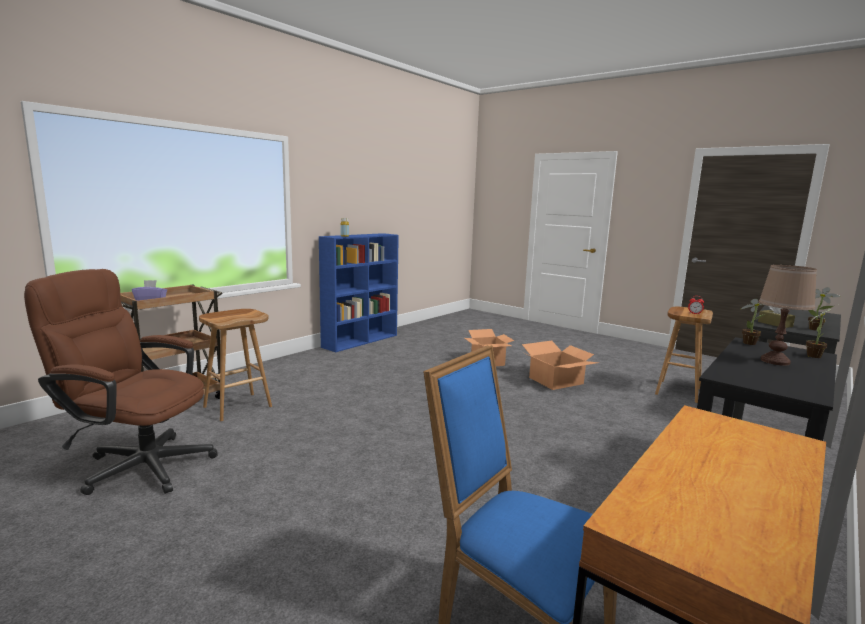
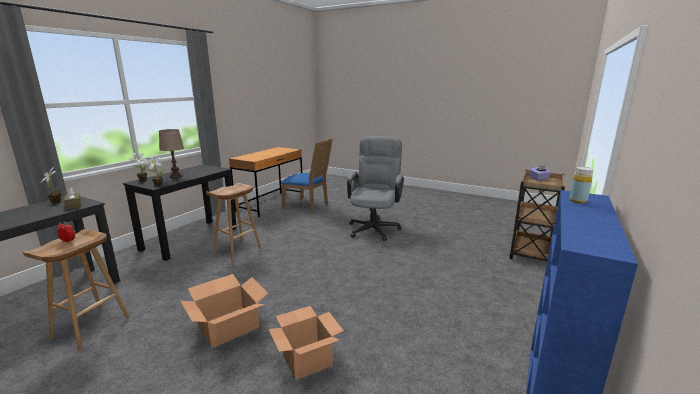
camera: 170 degrees right, 5 degrees up
(138, 464) = (470, 223): brown office chair -> none
(238, 406) = (486, 254): brown stool -> brown stool (237, 250)
(351, 479) = (374, 227): none -> grey office chair

